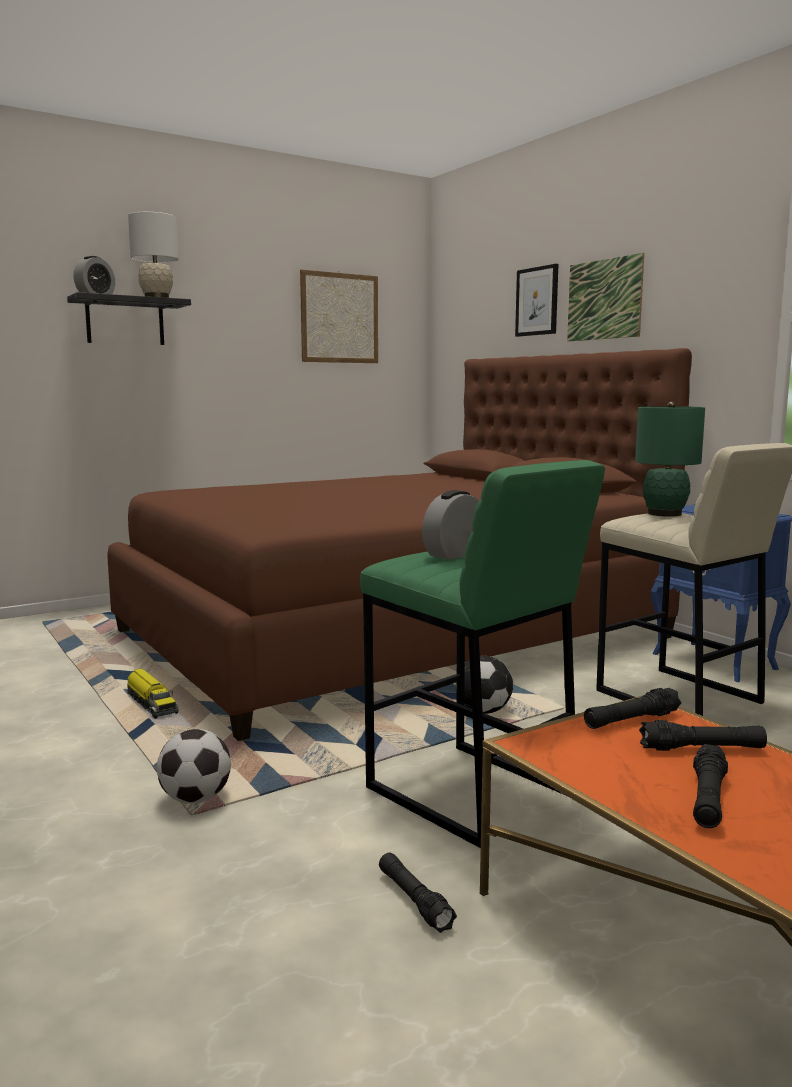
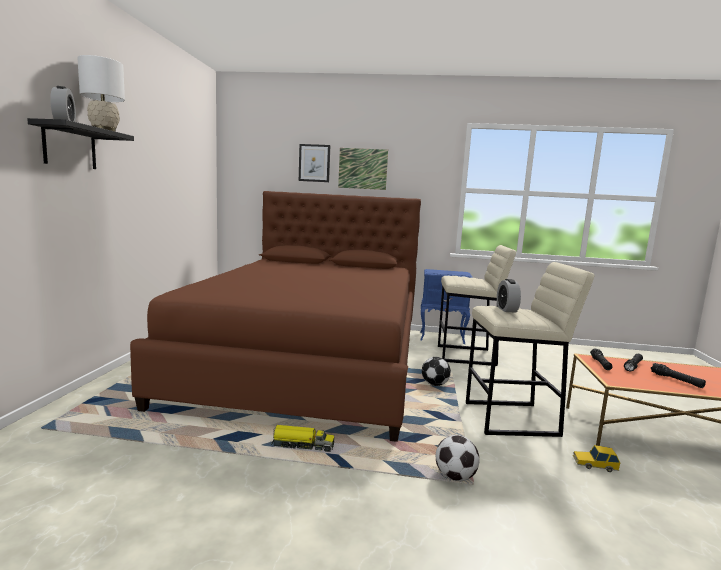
camera: 50 degrees left, 0 degrees up
(339, 317) = (183, 156): picture -> none
(414, 900) = (594, 465): black flashlight -> toy car
(474, 793) = (513, 418): green stool -> beige stool
(664, 514) = (457, 277): green table lamp -> none

